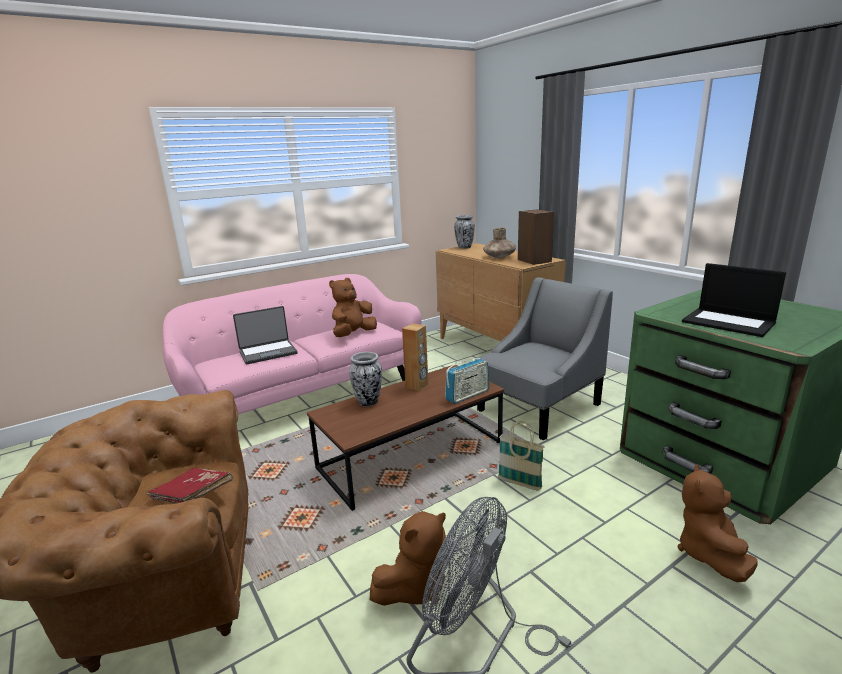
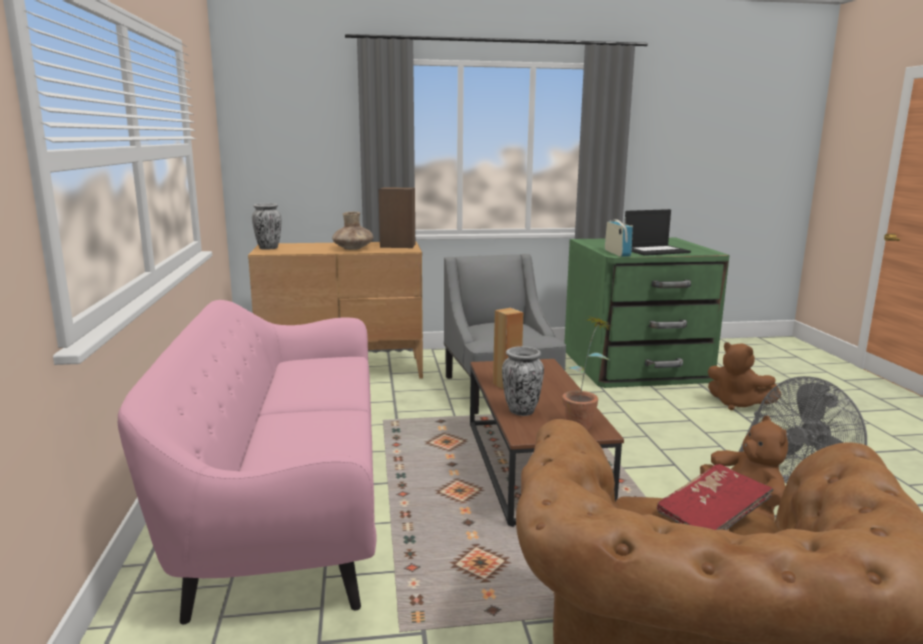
camera: 65 degrees left, 5 degrees down
(268, 352) = (305, 429): laptop -> none
(353, 334) = (328, 375): brown plush toy -> none
(364, 428) = (583, 422): none -> potted plant
(467, 395) = (554, 372): radio -> radio (617, 253)
(519, 483) = (621, 432): basket -> none

